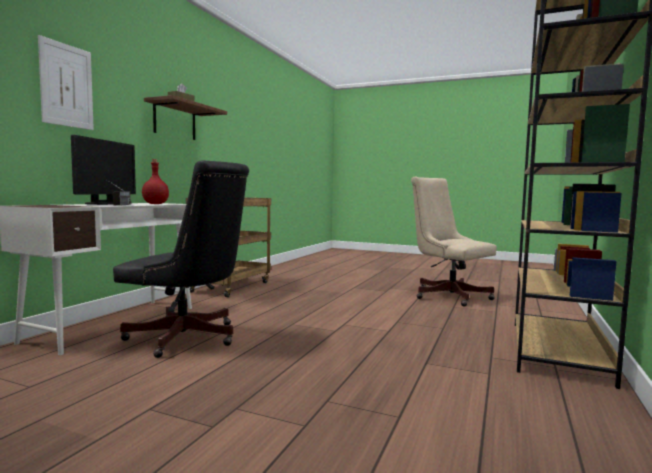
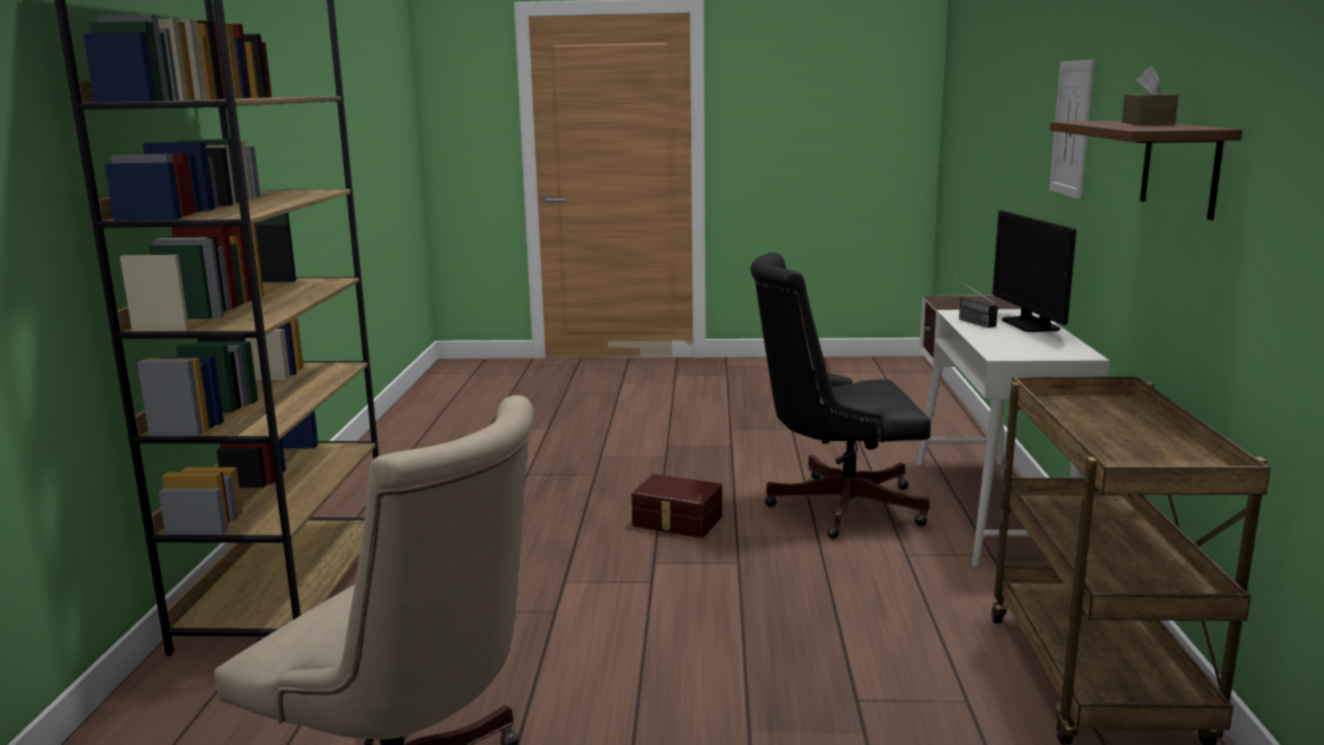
camera: 160 degrees right, 10 degrees up
(155, 204) = (1000, 341): red bottle -> none
(300, 347) = (676, 522): none -> brown storage box

